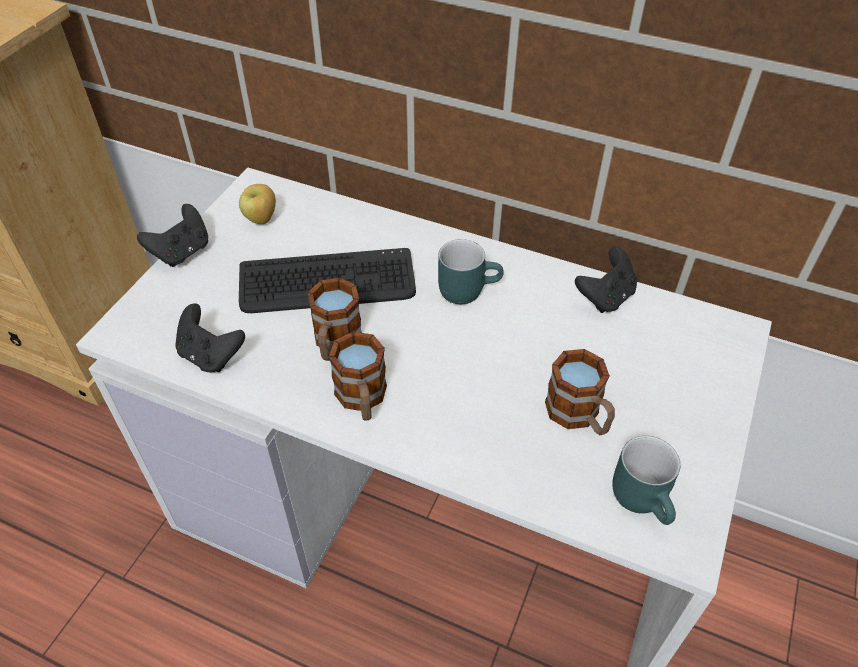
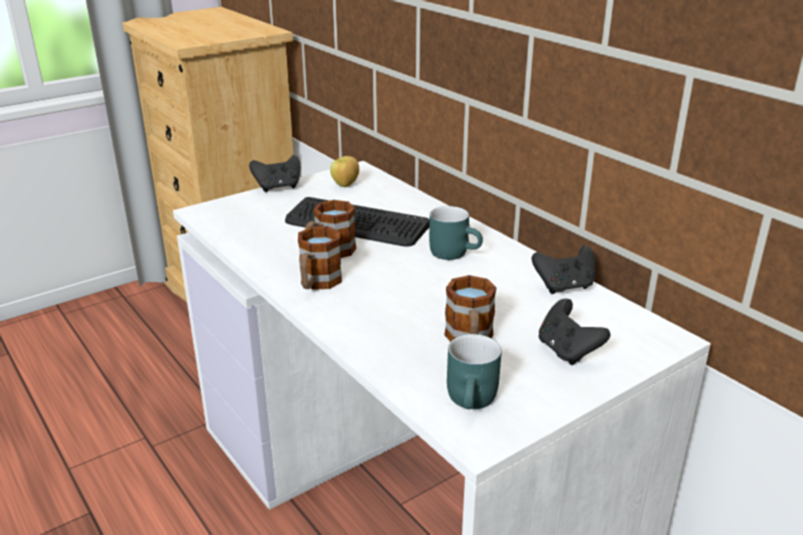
camera: 30 degrees right, 20 degrees down
(211, 355) = (244, 236): black game controller -> black game controller (567, 351)

